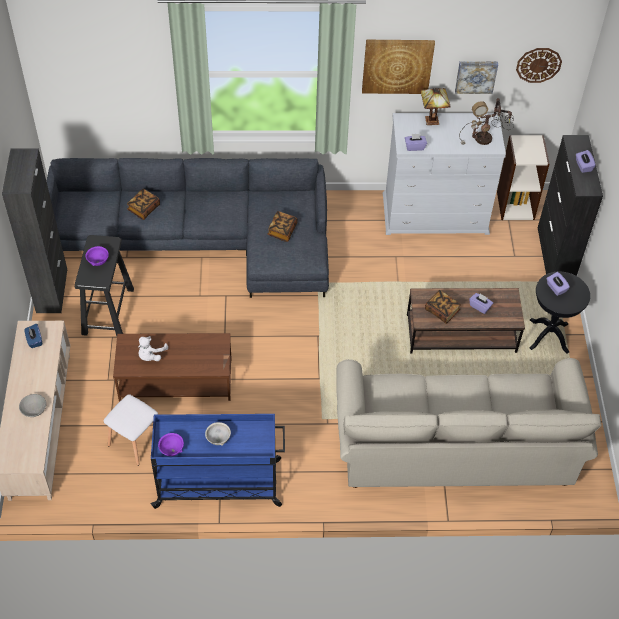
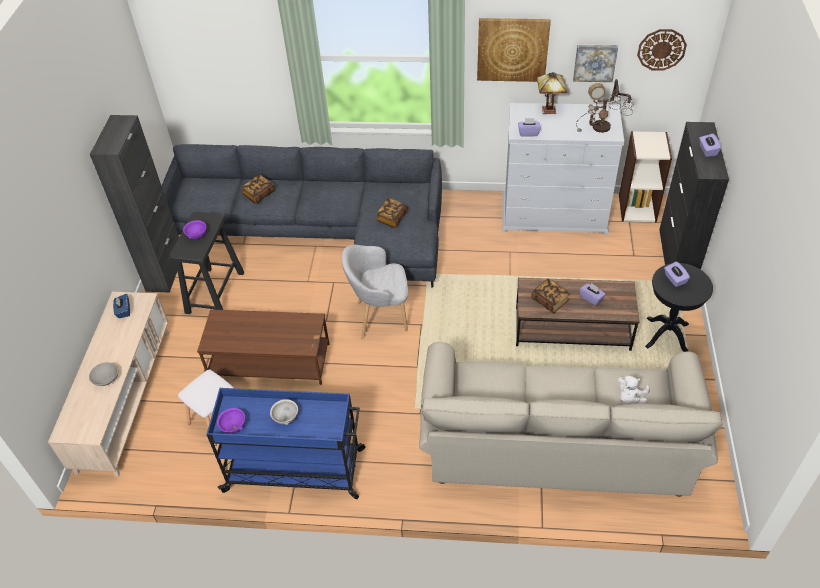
camera: 10 degrees right, 5 degrees down
(151, 355) = (239, 331): white plush toy -> white plush toy (630, 398)
(276, 330) = (379, 317): none -> grey armchair

